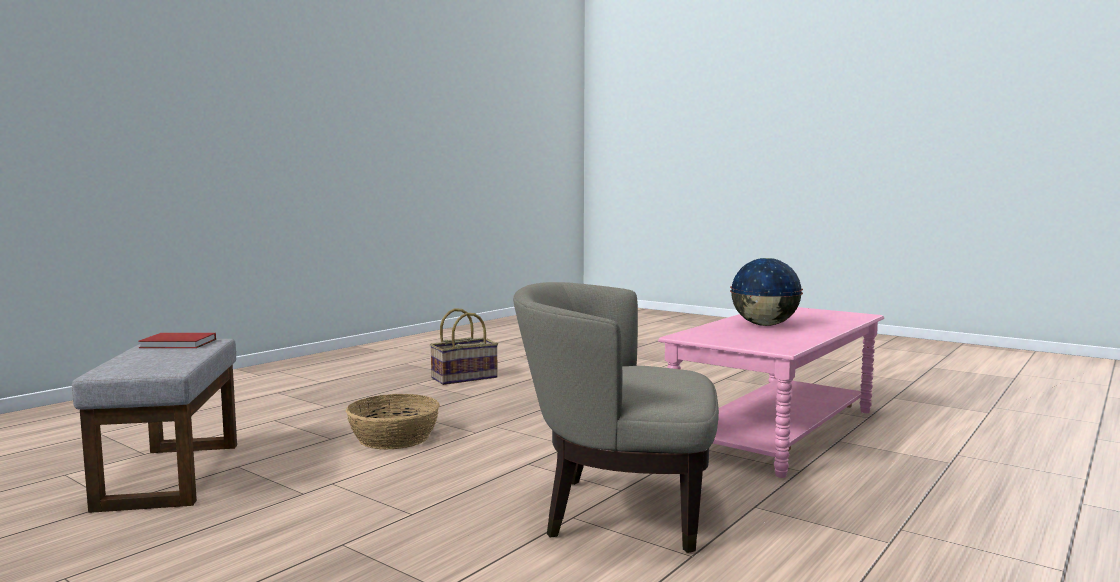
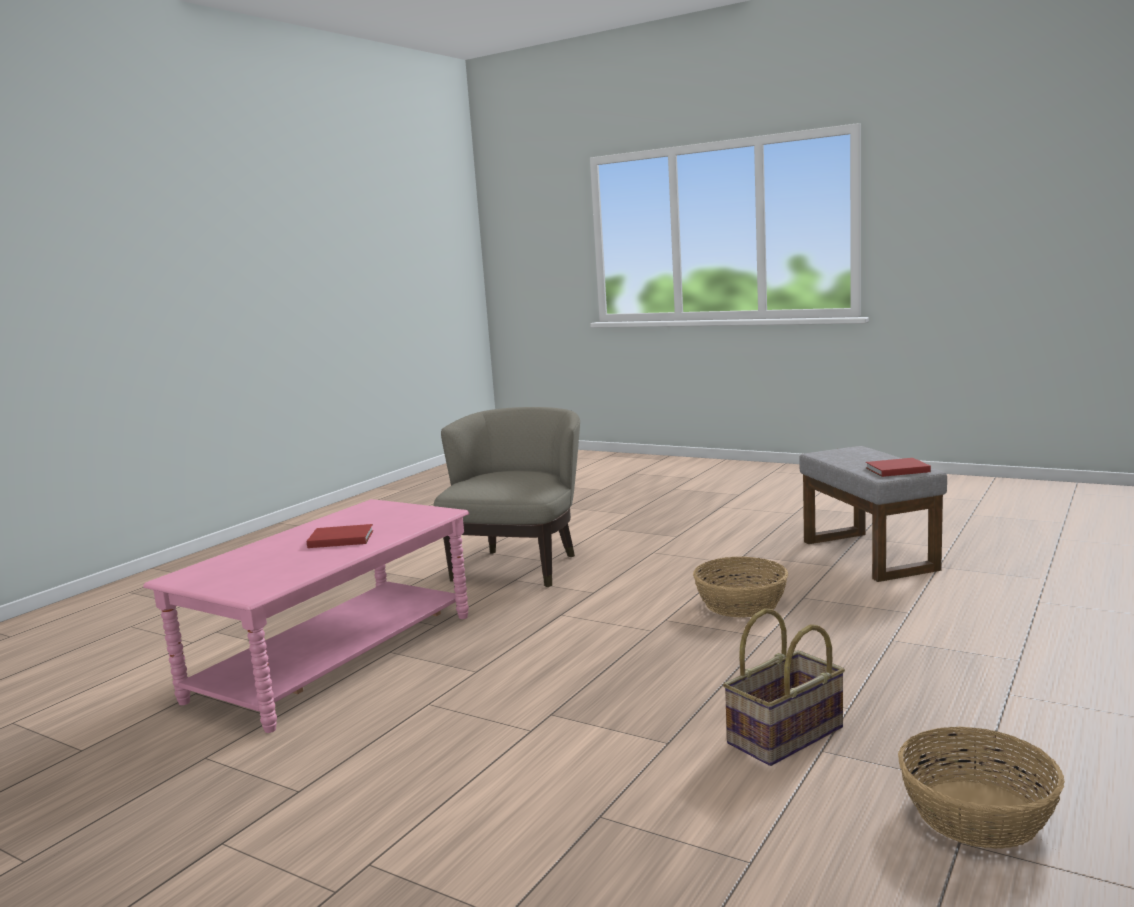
camera: 175 degrees right, 5 degrees up
(418, 359) = (978, 814): none -> basket
(618, 511) = (518, 567): beige armchair -> beige armchair turned 75 degrees counterclockwise
(765, 325) = (339, 539): globe -> red book

